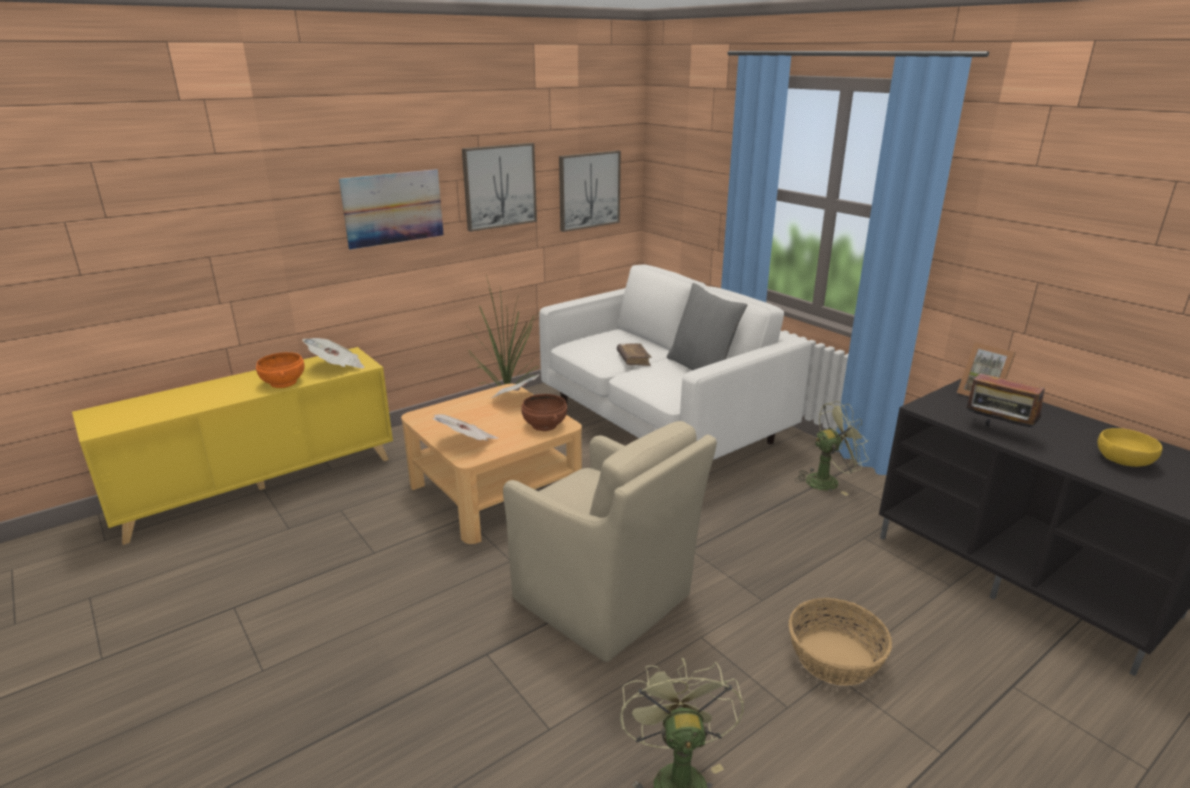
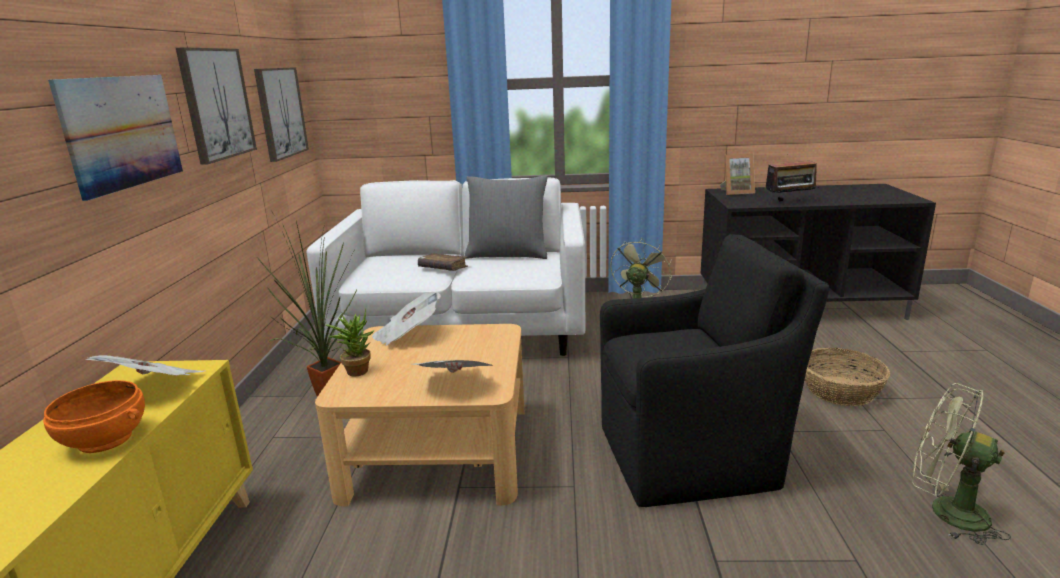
camera: 50 degrees left, 5 degrees down
(452, 406) = (356, 370): none -> potted plant
(544, 425) = (486, 338): brown bowl -> none
(605, 601) = (692, 456): beige armchair -> black armchair
(1124, 460) = (853, 194): yellow bowl -> none

